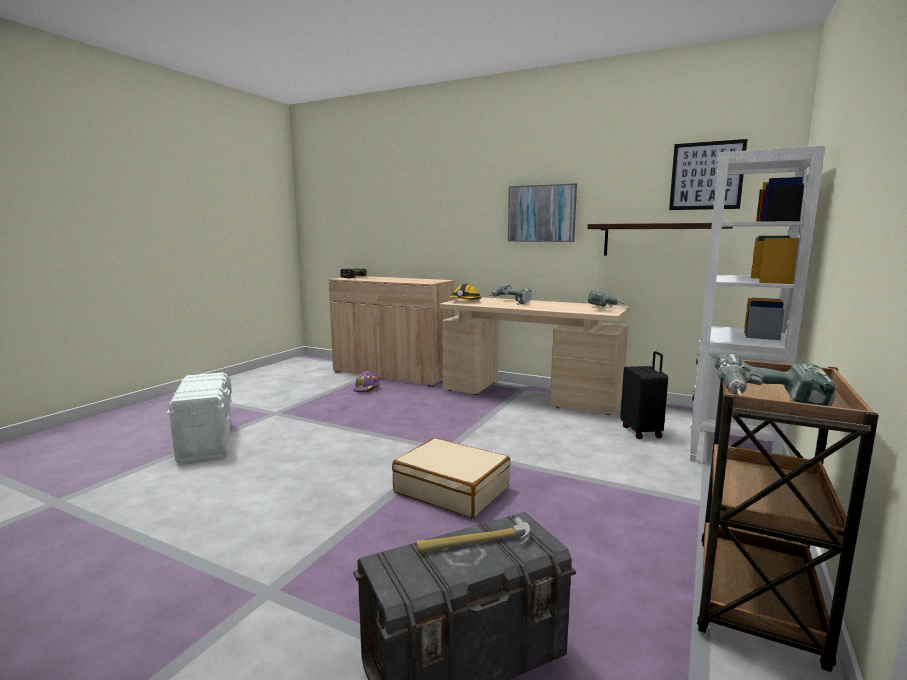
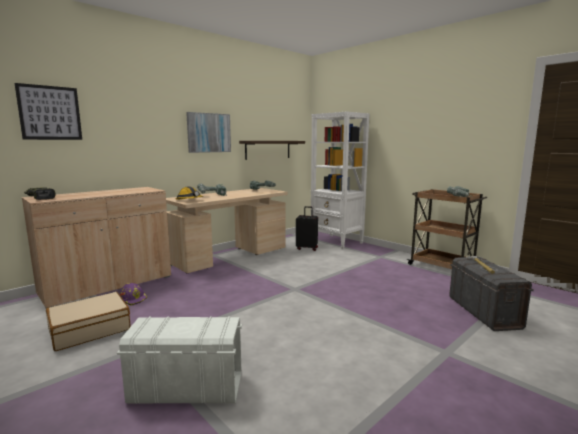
camera: 70 degrees left, 0 degrees up
(452, 490) = (349, 295): beige suitcase -> beige suitcase (90, 329)
(706, 176) = (283, 116): picture -> picture (50, 113)

